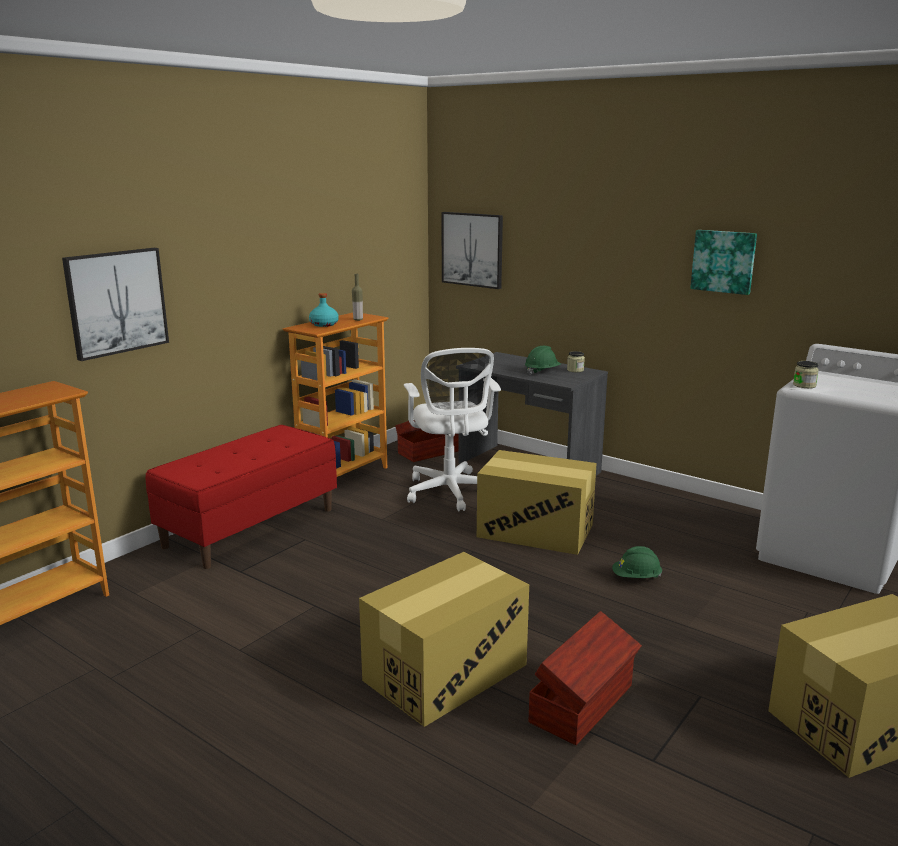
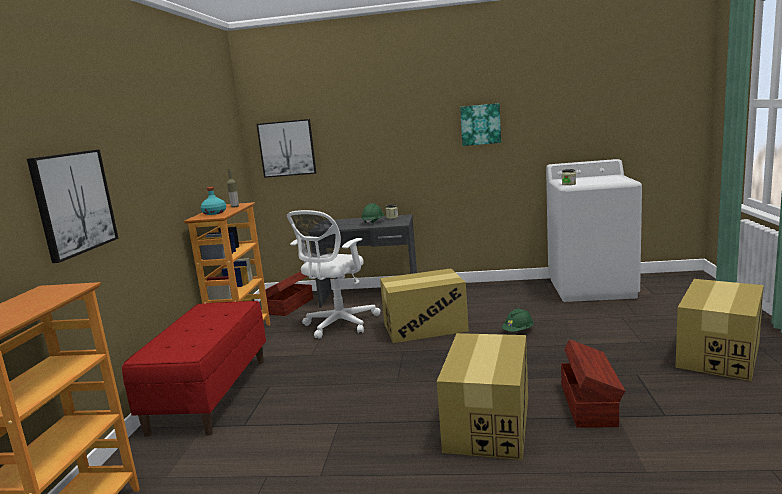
camera: 30 degrees left, 5 degrees down
(450, 493) = (338, 325): white office chair -> white office chair turned 75 degrees clockwise

